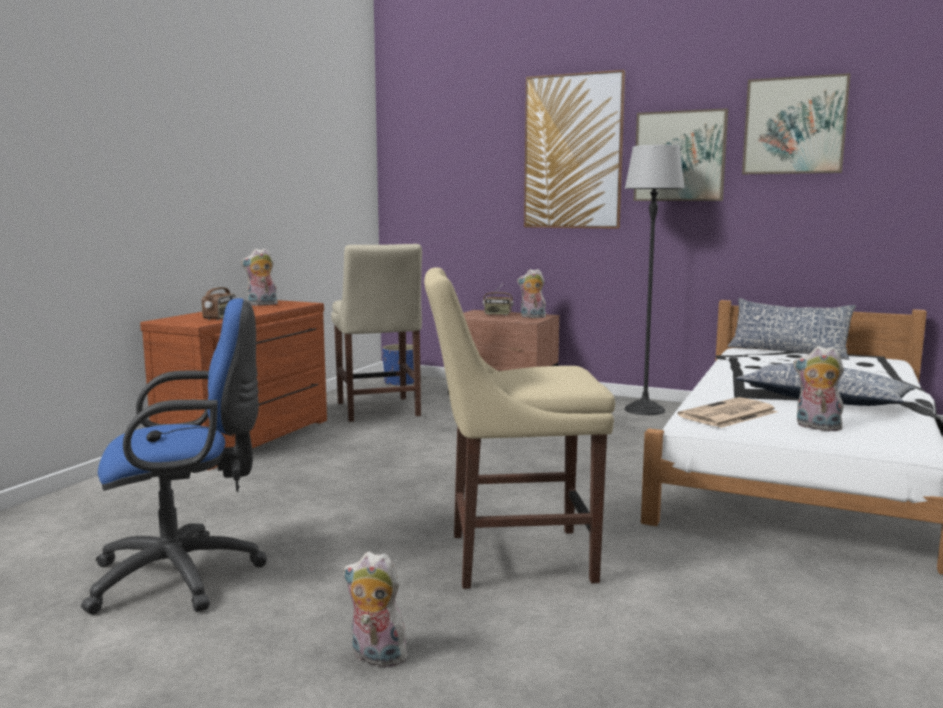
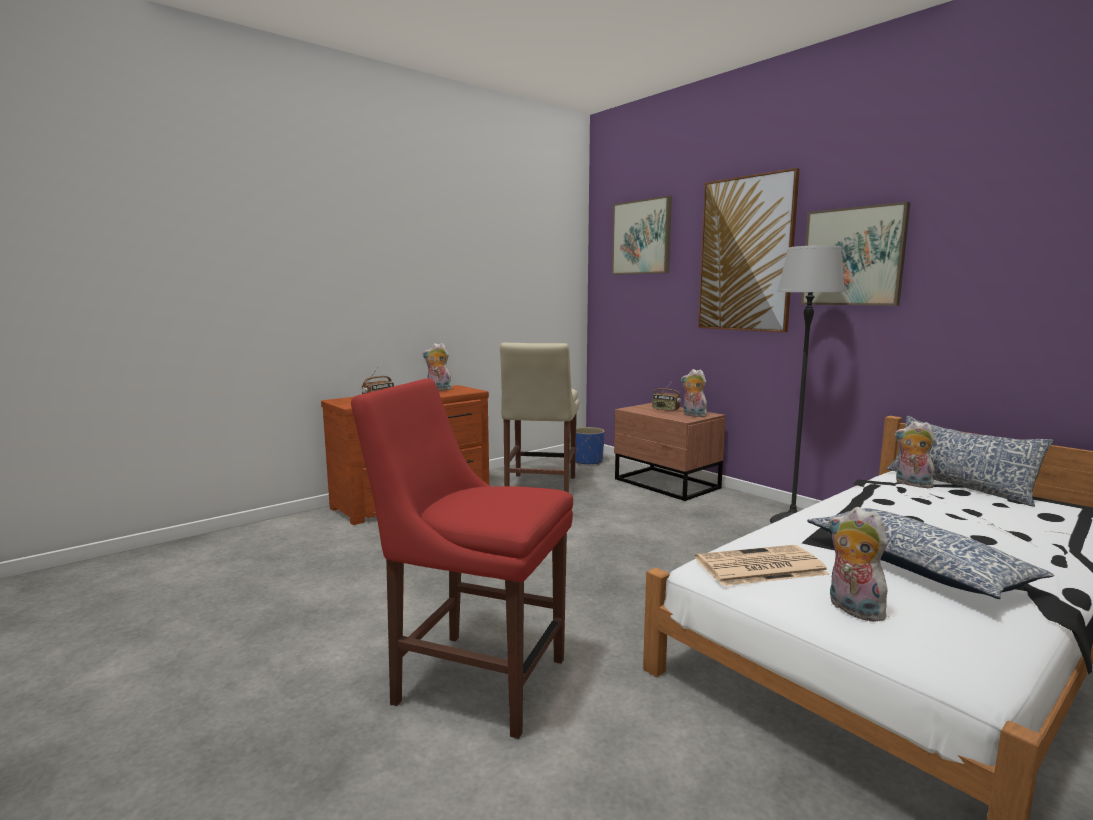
camera: 25 degrees right, 0 degrees up
(185, 576) = (218, 625): blue office chair -> none
(375, 657) = (232, 764): plush toy -> plush toy (911, 484)
(512, 557) = (473, 678): beige chair -> red chair
(794, 126) = (992, 217): picture -> picture (642, 237)

